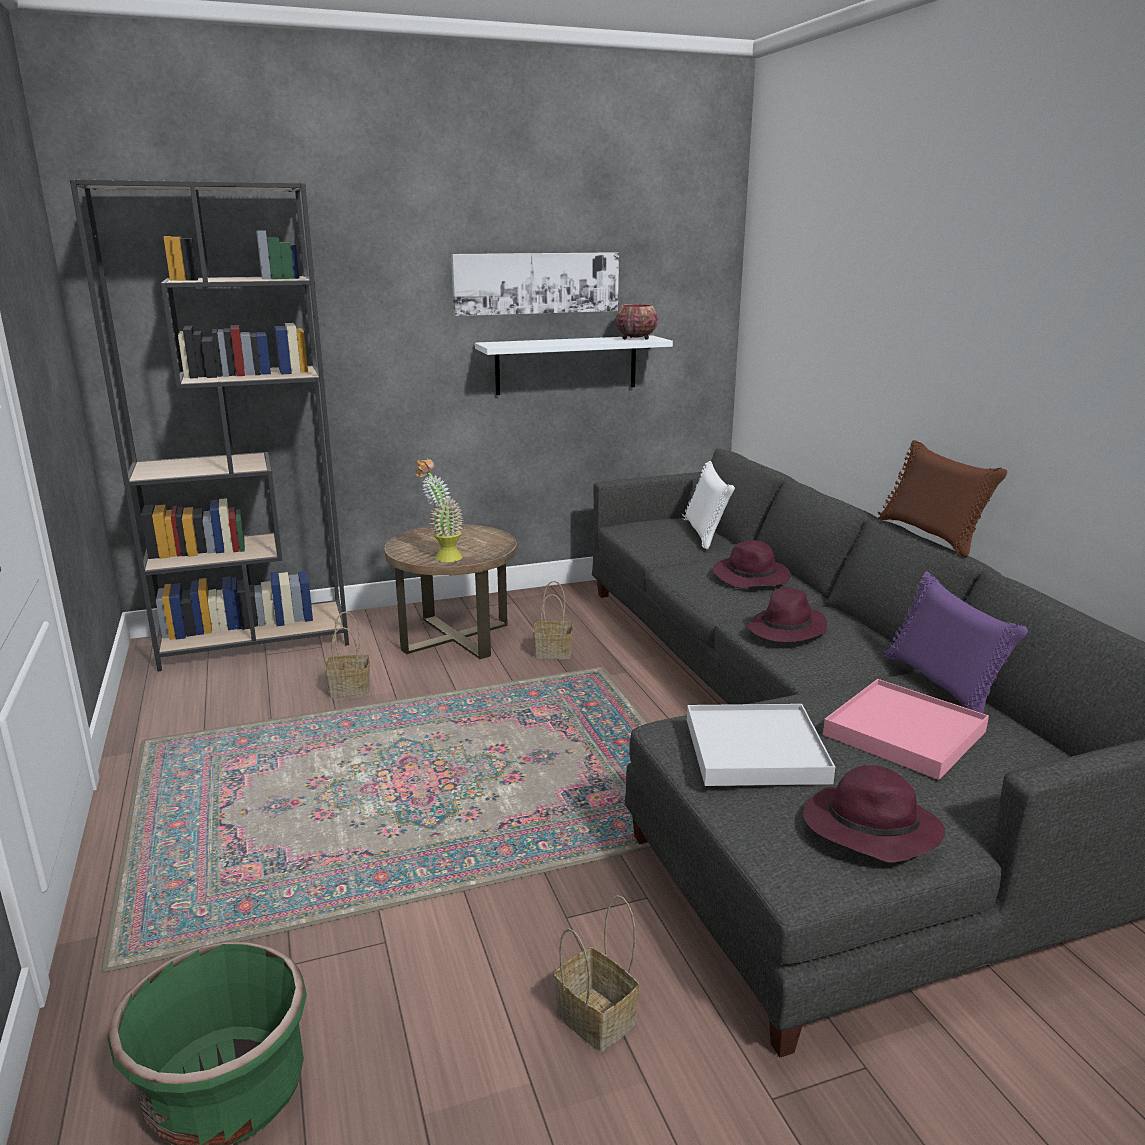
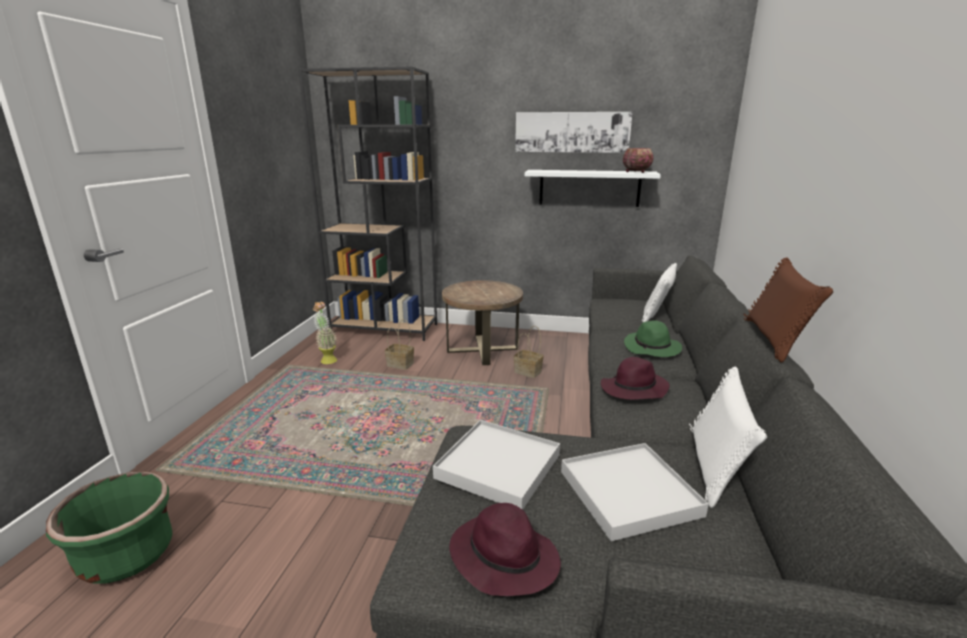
camera: 30 degrees right, 0 degrees up
(442, 557) = (467, 297): potted plant -> potted plant (327, 359)
(598, 1019) = (317, 609): basket -> none
(752, 578) = (652, 348): purple hat -> green hat
(904, 733) = (629, 493): pink tray -> white tray
(943, 686) = (716, 467): purple pillow -> white pillow

